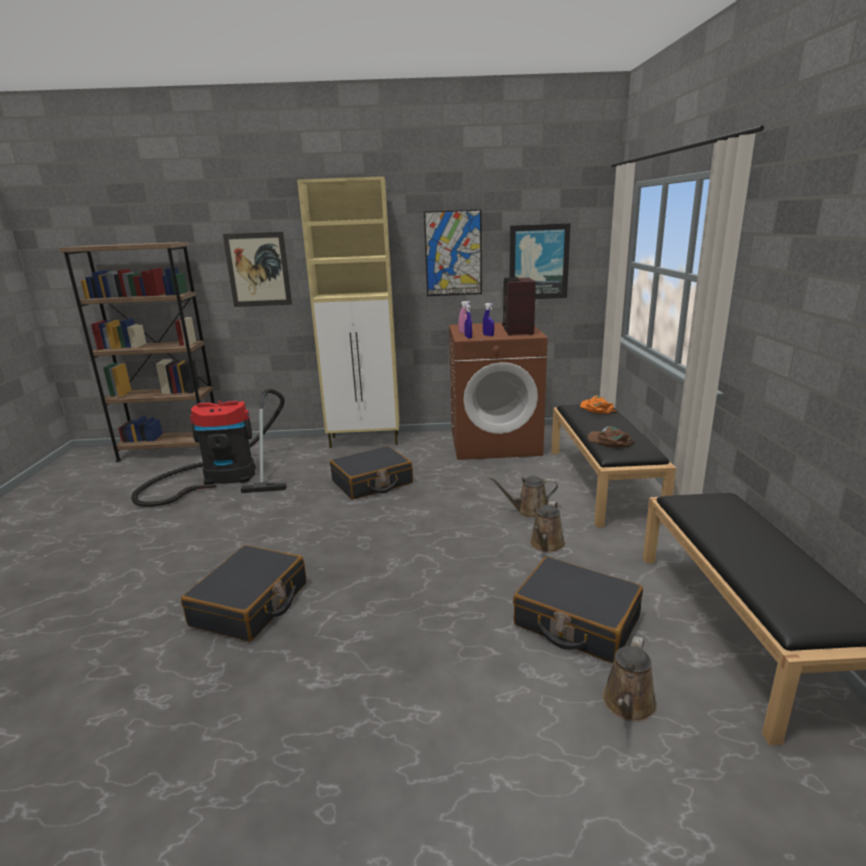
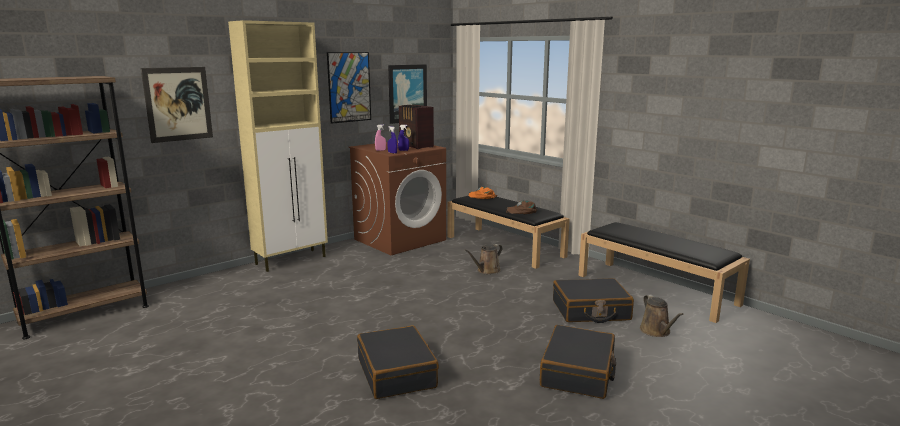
camera: 40 degrees left, 5 degrees down
(224, 477) = (201, 316): vacuum cleaner -> none
(372, 483) = (351, 284): black suitcase -> black suitcase (578, 373)
(546, 545) = (523, 284): brown watering can -> none

